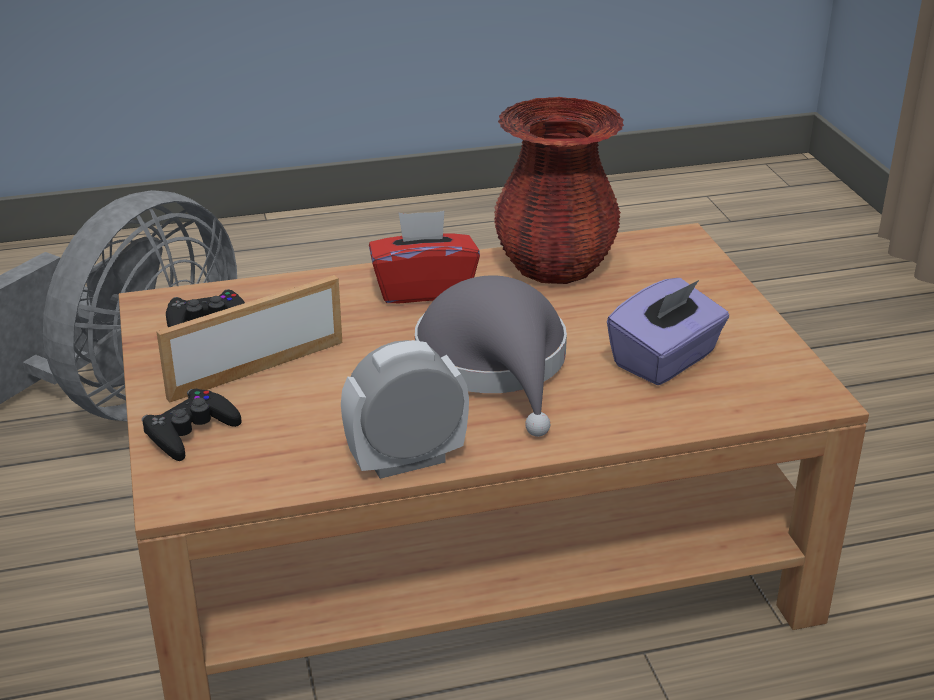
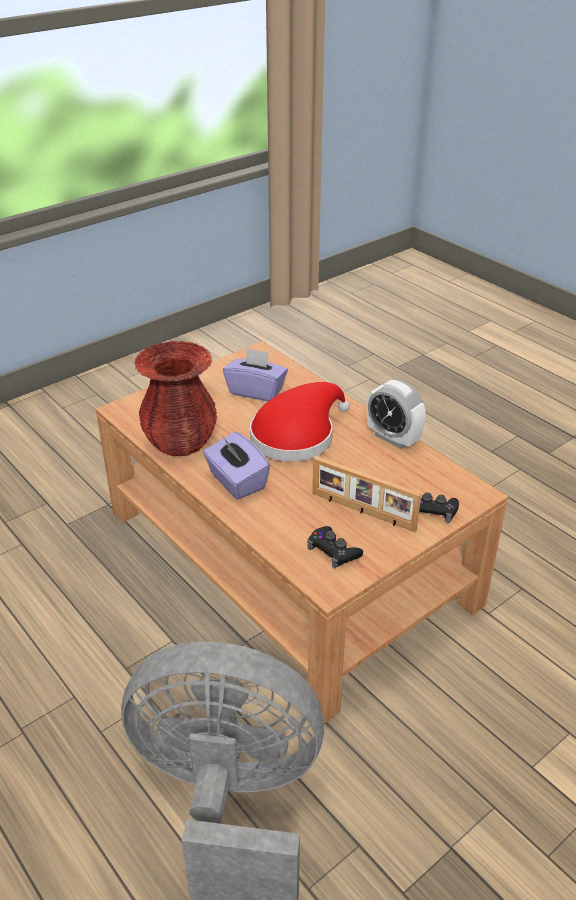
camera: 115 degrees left, 5 degrees up
(423, 289) = (236, 481): red tissue box -> purple tissue box
(496, 365) = (297, 435): grey hat -> red hat

